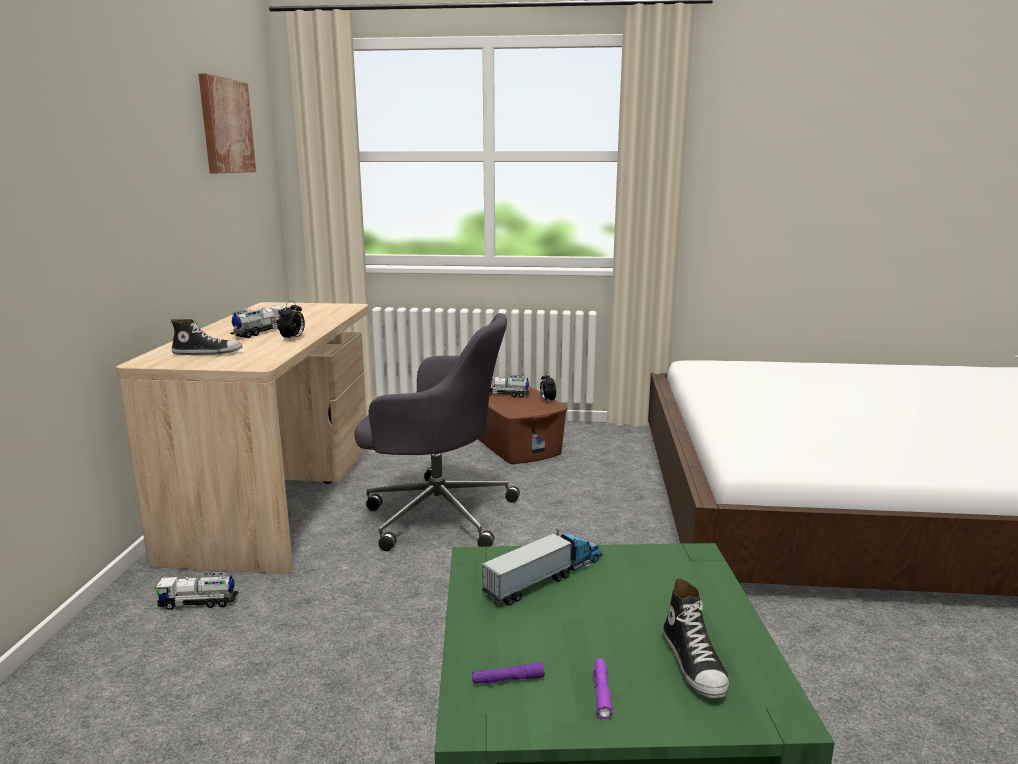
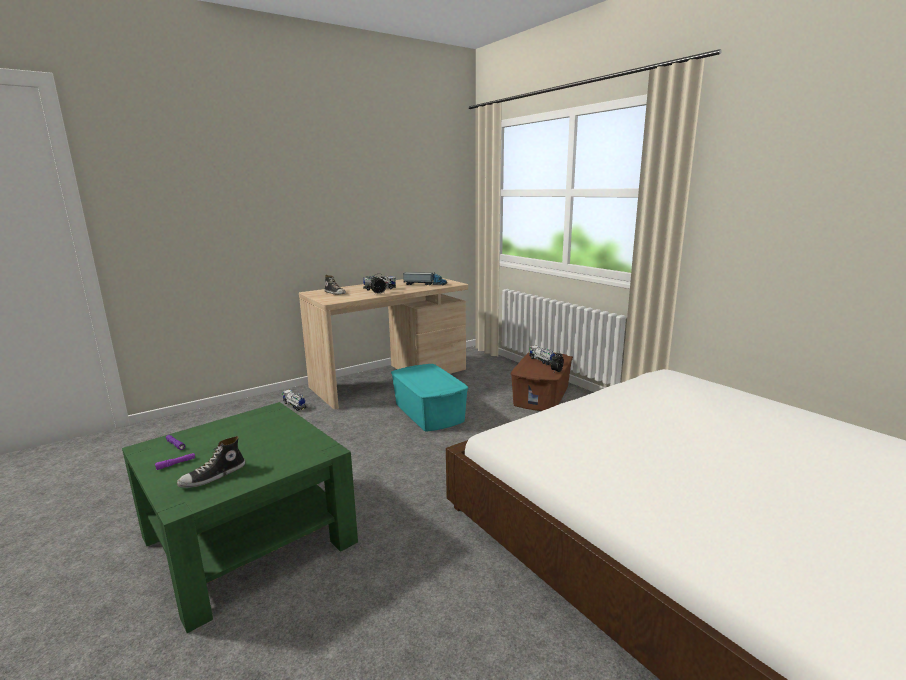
camera: 50 degrees right, 0 degrees up
(225, 126) = (419, 178): picture -> none
(436, 513) = (428, 412): grey office chair -> turquoise storage box
(545, 578) = (267, 426): toy truck -> toy truck (425, 284)

